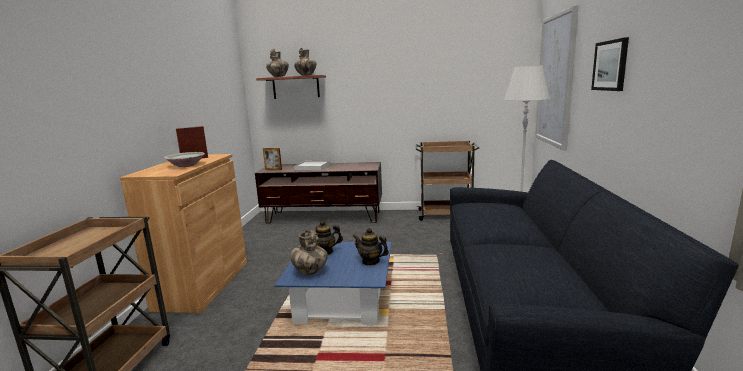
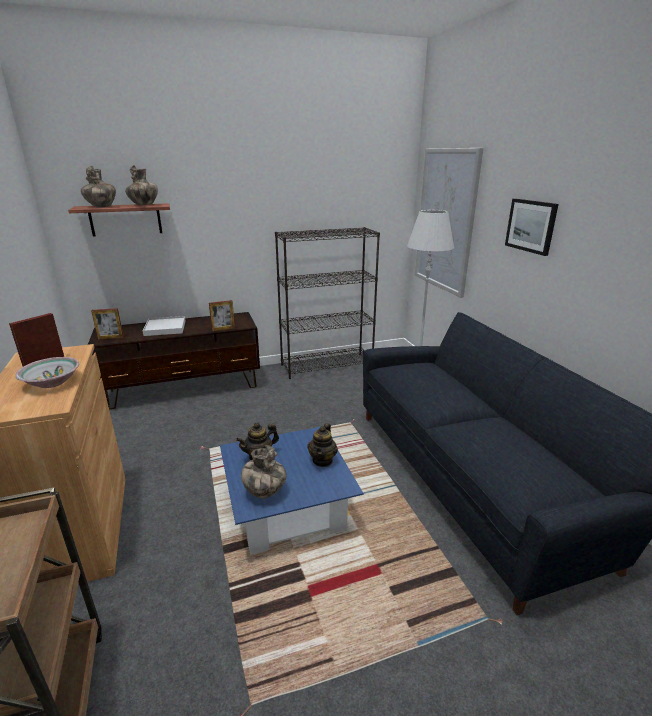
camera: 25 degrees left, 10 degrees up
(351, 169) = (223, 329): none -> picture frame
(370, 261) = (323, 460): teapot -> teapot turned 75 degrees counterclockwise
(446, 215) = (327, 365): brown cart -> black bookcase

